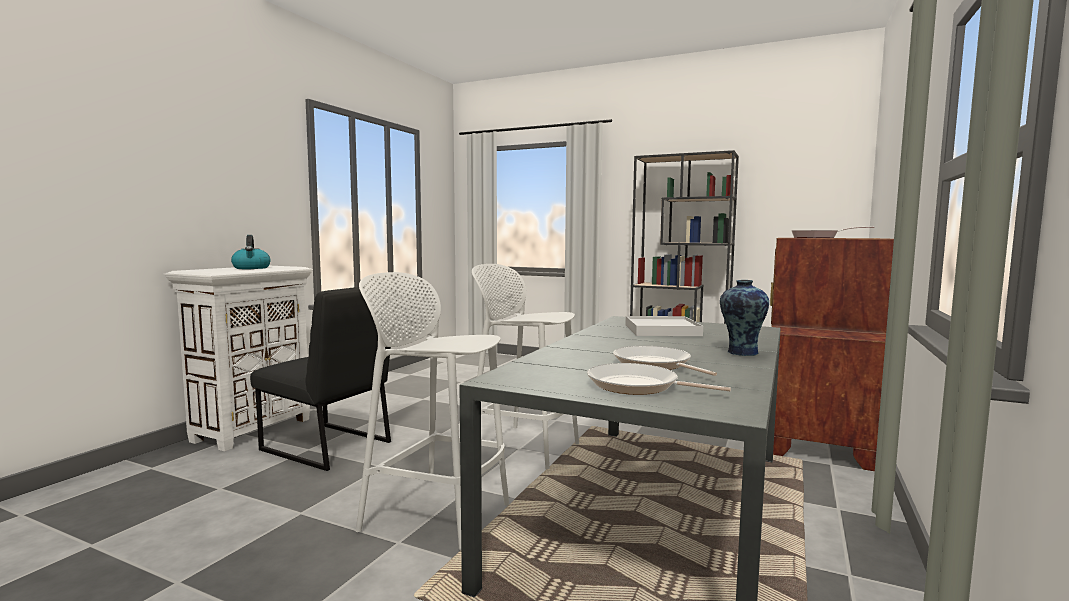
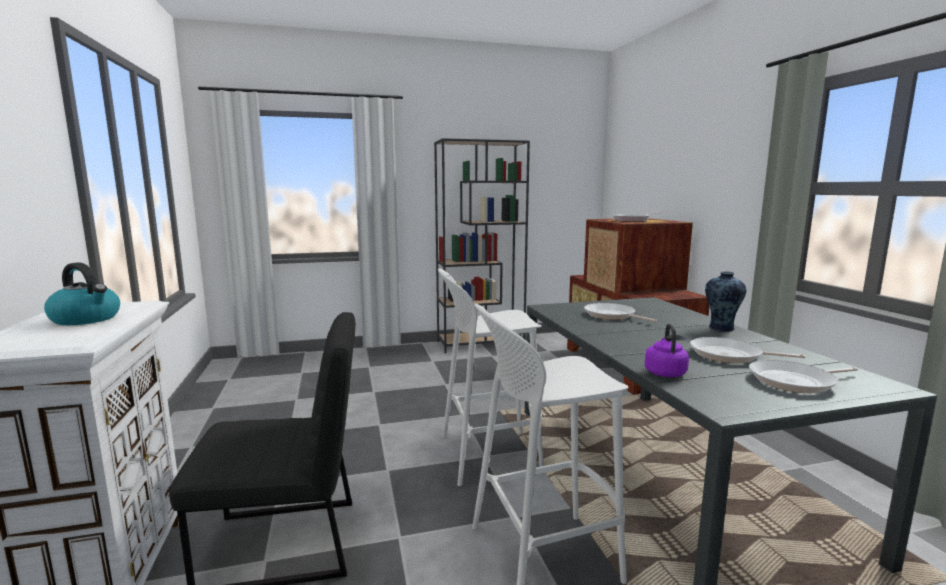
camera: 40 degrees left, 5 degrees up
(544, 359) = (664, 372): none -> purple kettle
(661, 330) = (612, 315): white tray -> frying pan

